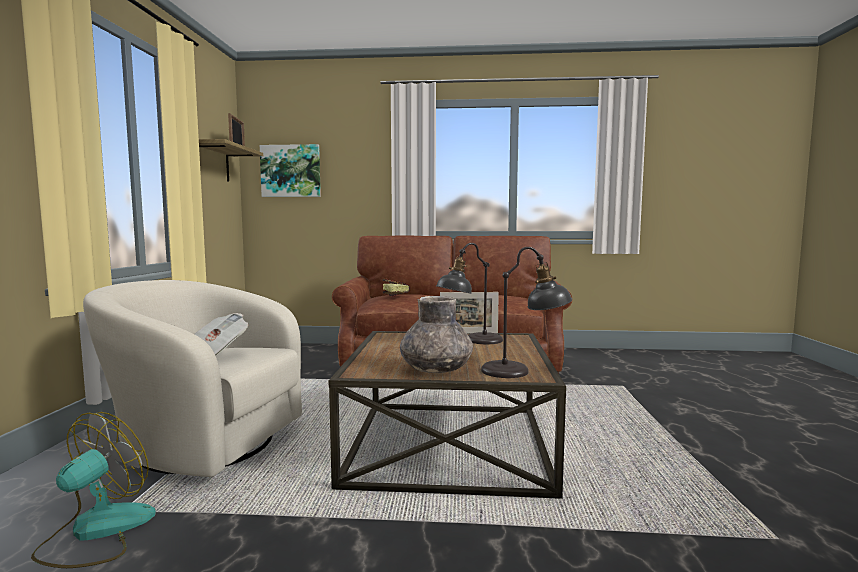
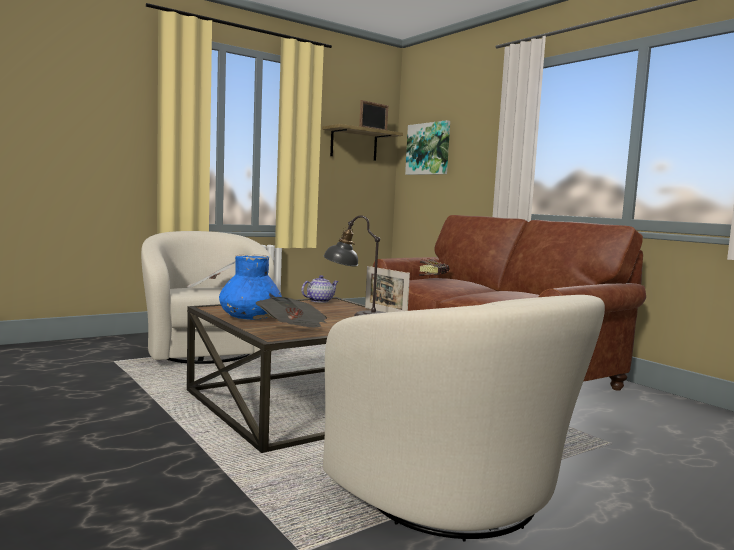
camera: 50 degrees right, 0 degrees up
(96, 532) = (91, 364): fan -> none
(387, 338) = (319, 301): none -> teapot
(436, 370) = (250, 318): grey vase -> blue vase
(524, 369) = (294, 333): grey table lamp -> newspaper
(689, 454) = (453, 497): none -> beige armchair

